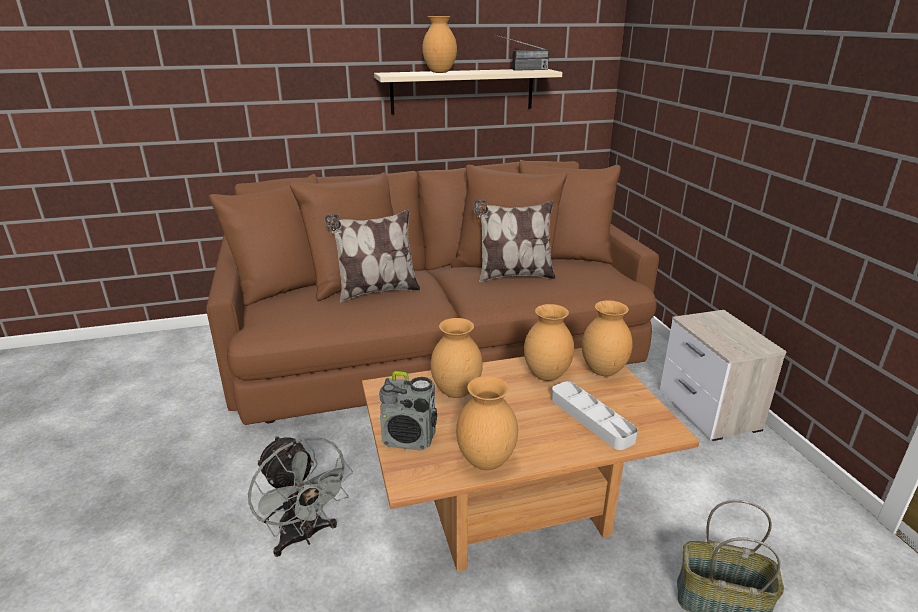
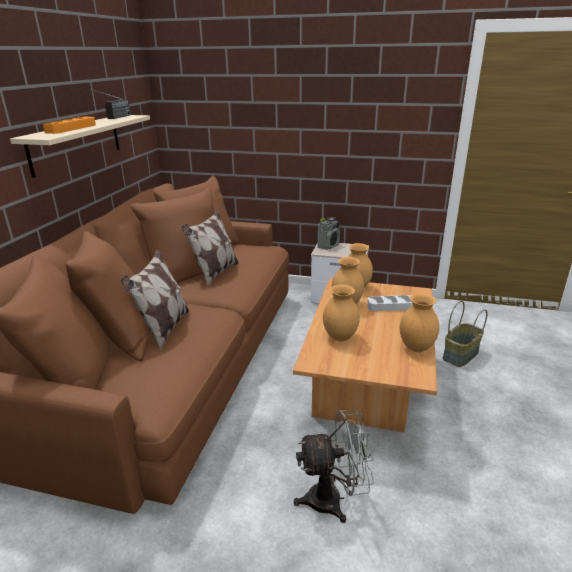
camera: 60 degrees left, 0 degrees up
(409, 439) = (379, 368): radio -> radio (328, 246)
(439, 72) = (71, 128): brown vase -> orange tray

